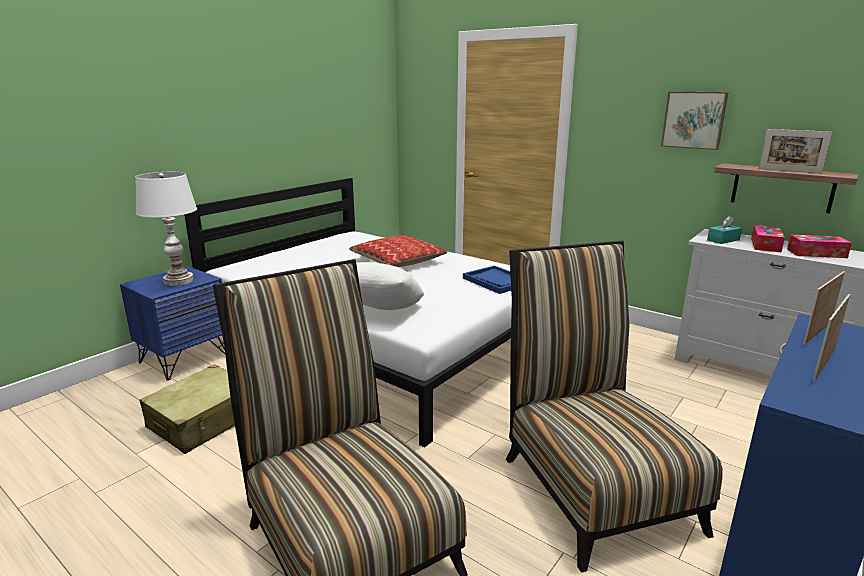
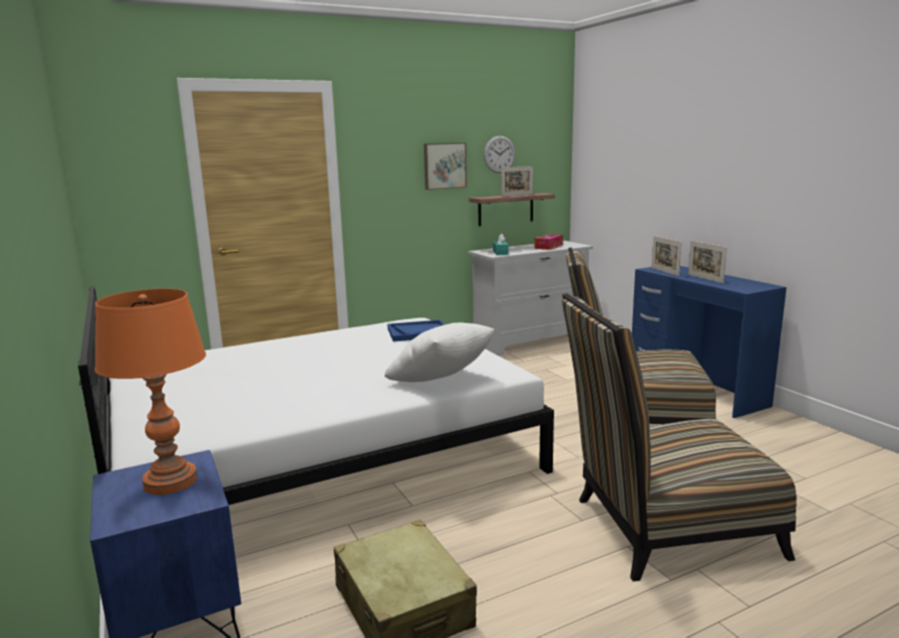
camera: 65 degrees left, 5 degrees down
(178, 281) = (170, 482): white table lamp -> orange table lamp
(398, 260) = (295, 356): pillow -> none
(765, 245) = (522, 249): tissue box -> none
(786, 110) = (499, 154): none -> wall clock

